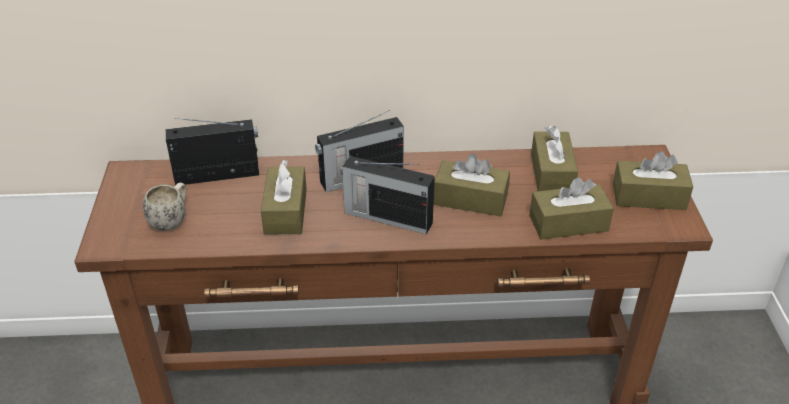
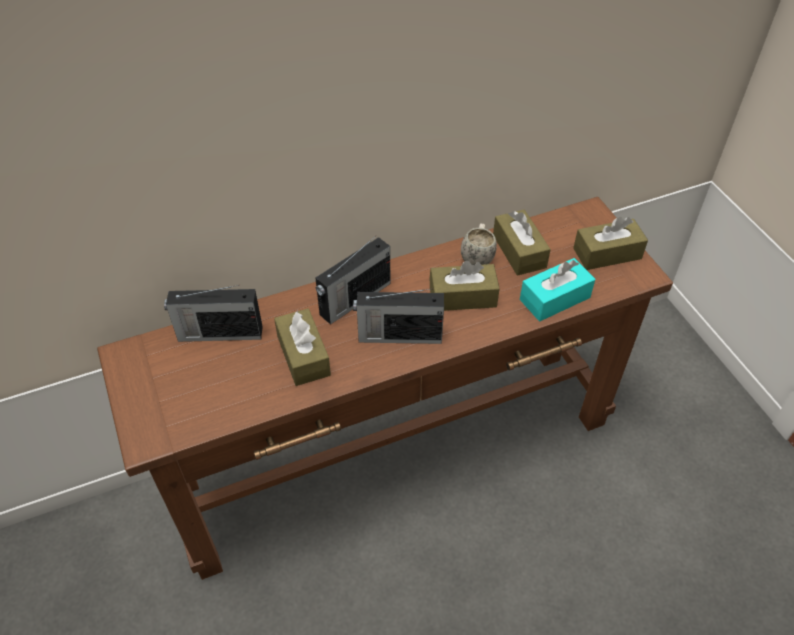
camera: 20 degrees left, 10 degrees up
(171, 219) = (198, 395): white mug -> white mug (477, 256)
(219, 175) = (218, 333): radio -> radio turned 150 degrees counterclockwise
(568, 223) = (554, 298): brown tissue box -> turquoise tissue box

